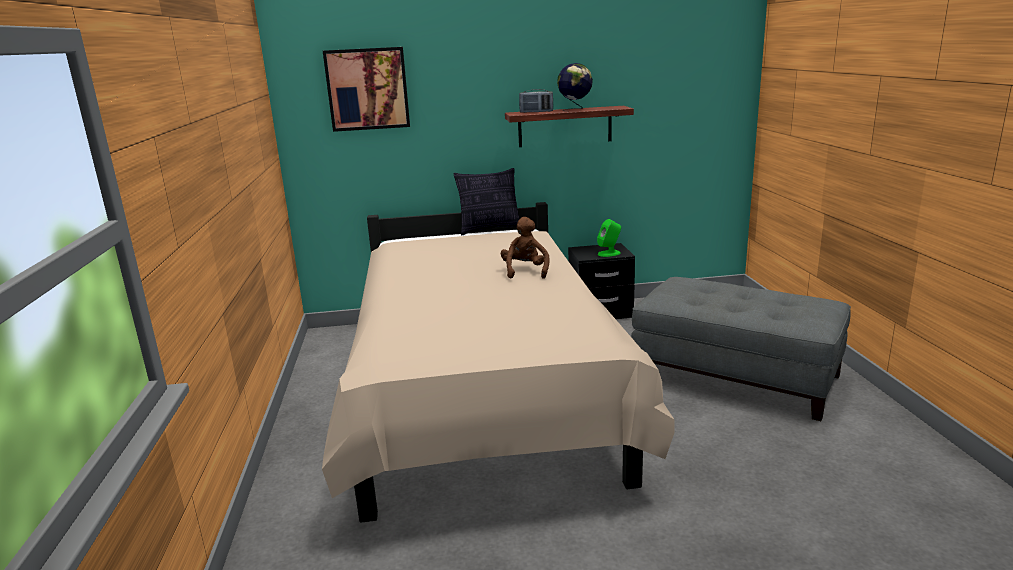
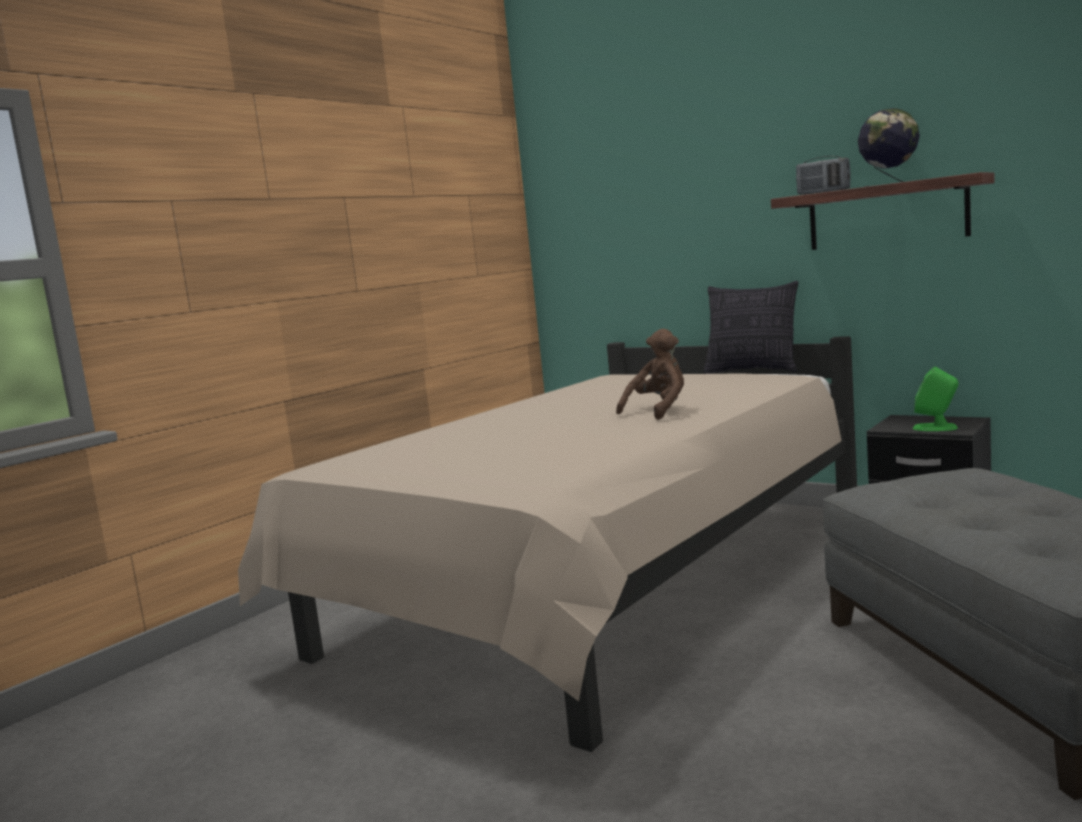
camera: 45 degrees right, 10 degrees down
(367, 89) = (618, 179): picture -> none

